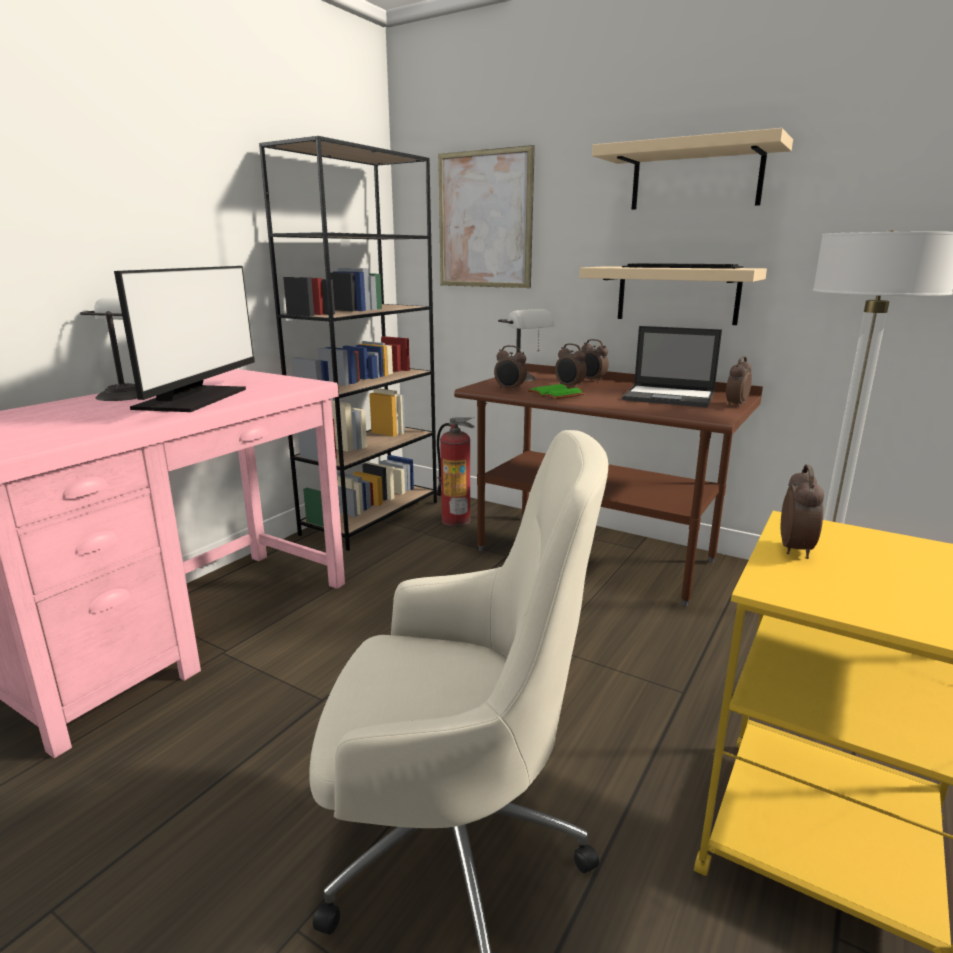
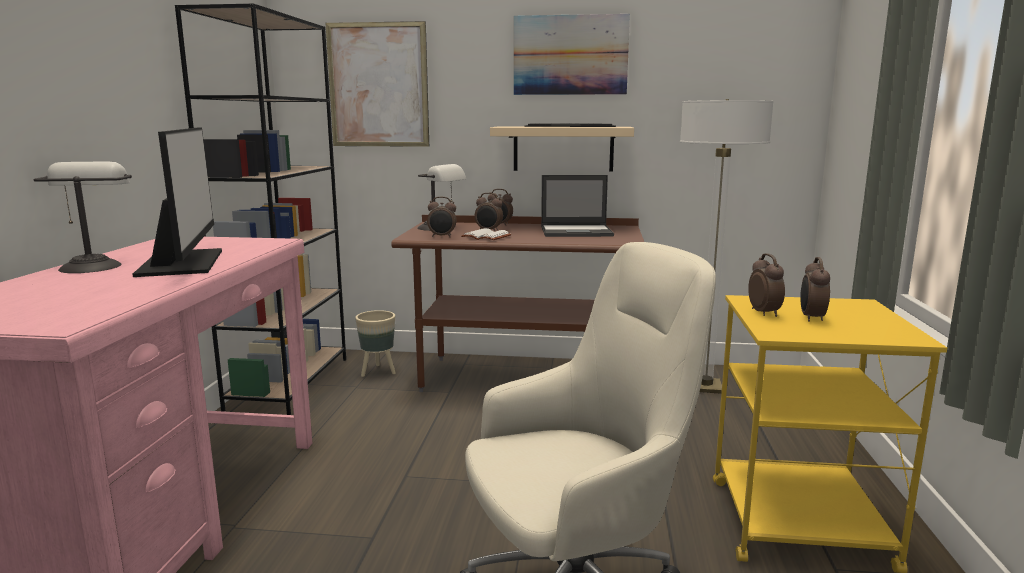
camera: 25 degrees left, 5 degrees down
(456, 520) = (378, 371): fire extinguisher -> beige planter
(554, 394) = (485, 237): green book -> white book
(696, 177) = (570, 55): beige shelf -> picture
(735, 405) = (630, 233): alarm clock -> alarm clock (811, 318)

